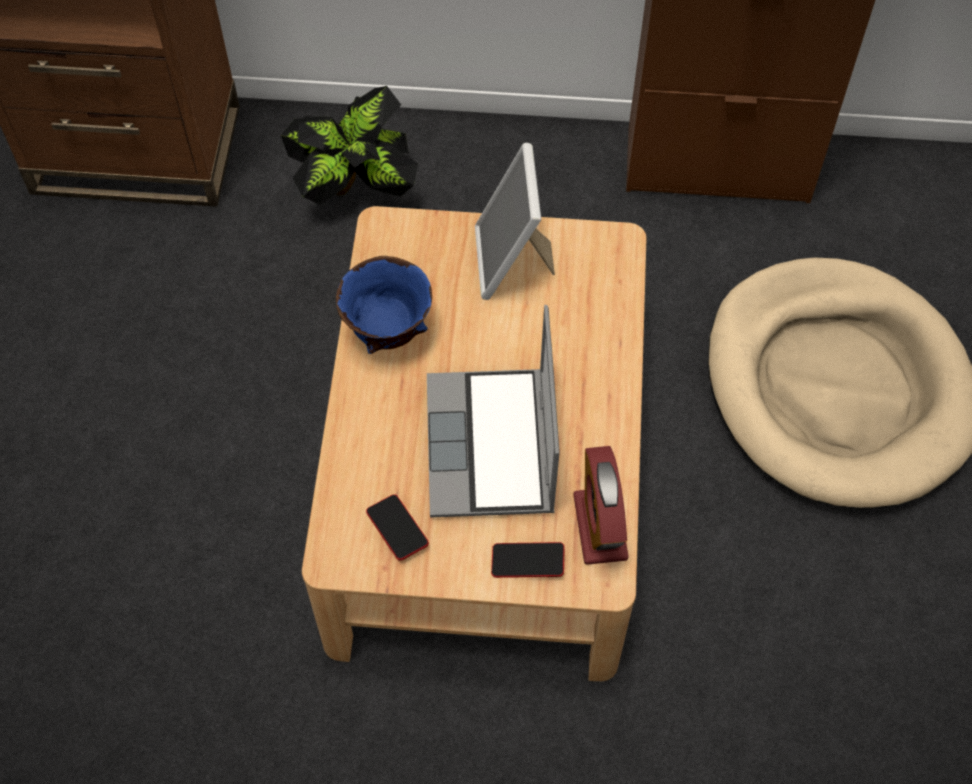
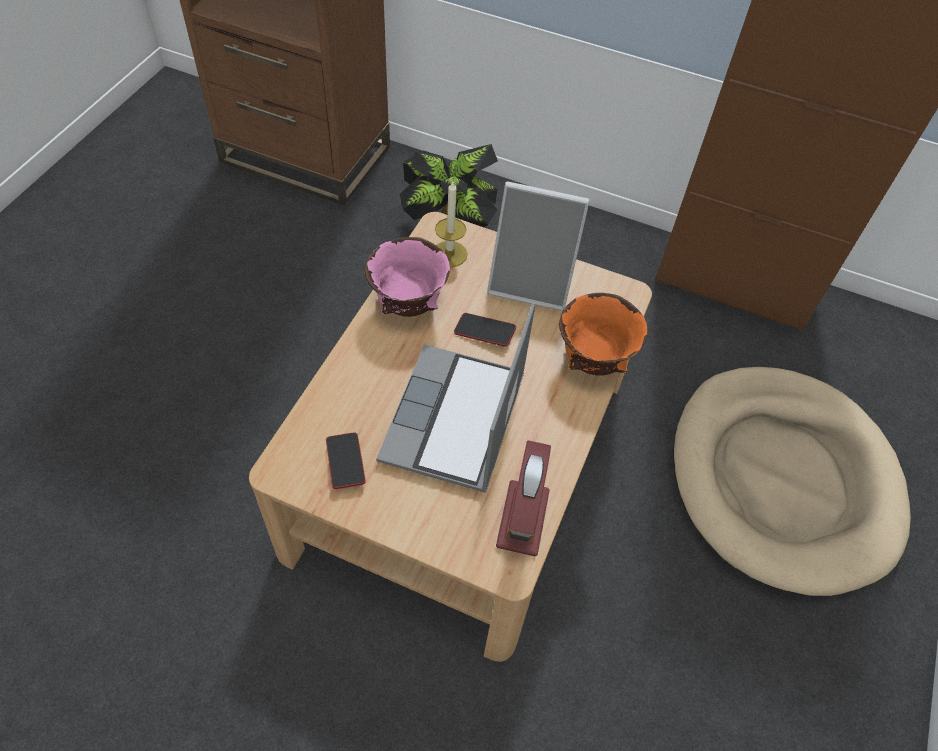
camera: 15 degrees right, 5 degrees down
(388, 333) = (408, 306): blue bowl -> pink bowl
(408, 255) = (449, 254): none -> candle
(512, 262) = (531, 283): picture frame -> picture frame turned 90 degrees counterclockwise
(527, 562) = (445, 528): phone -> phone (484, 332)
(610, 335) = (593, 362): none -> orange bowl

